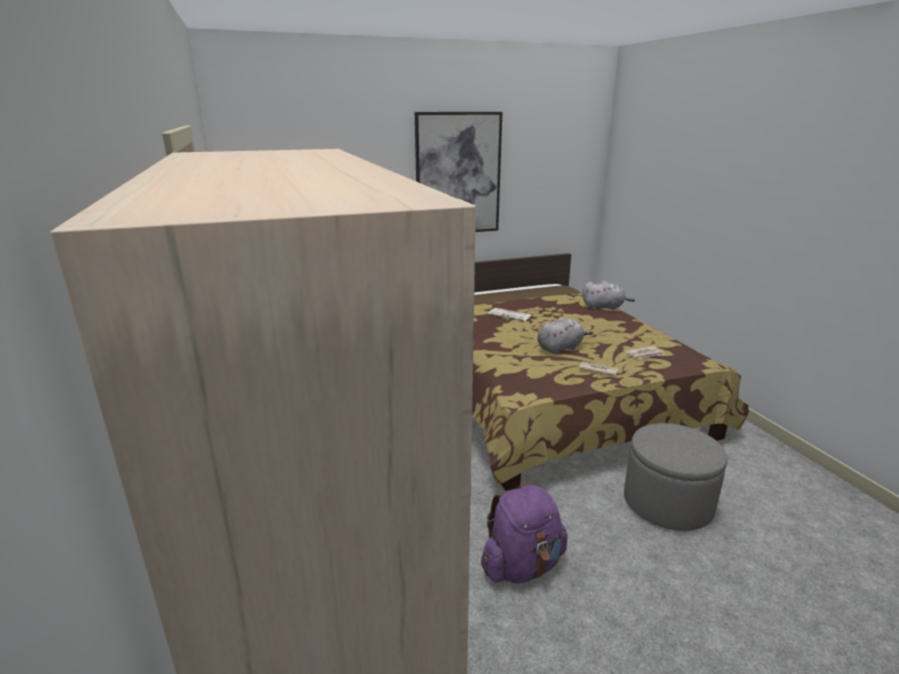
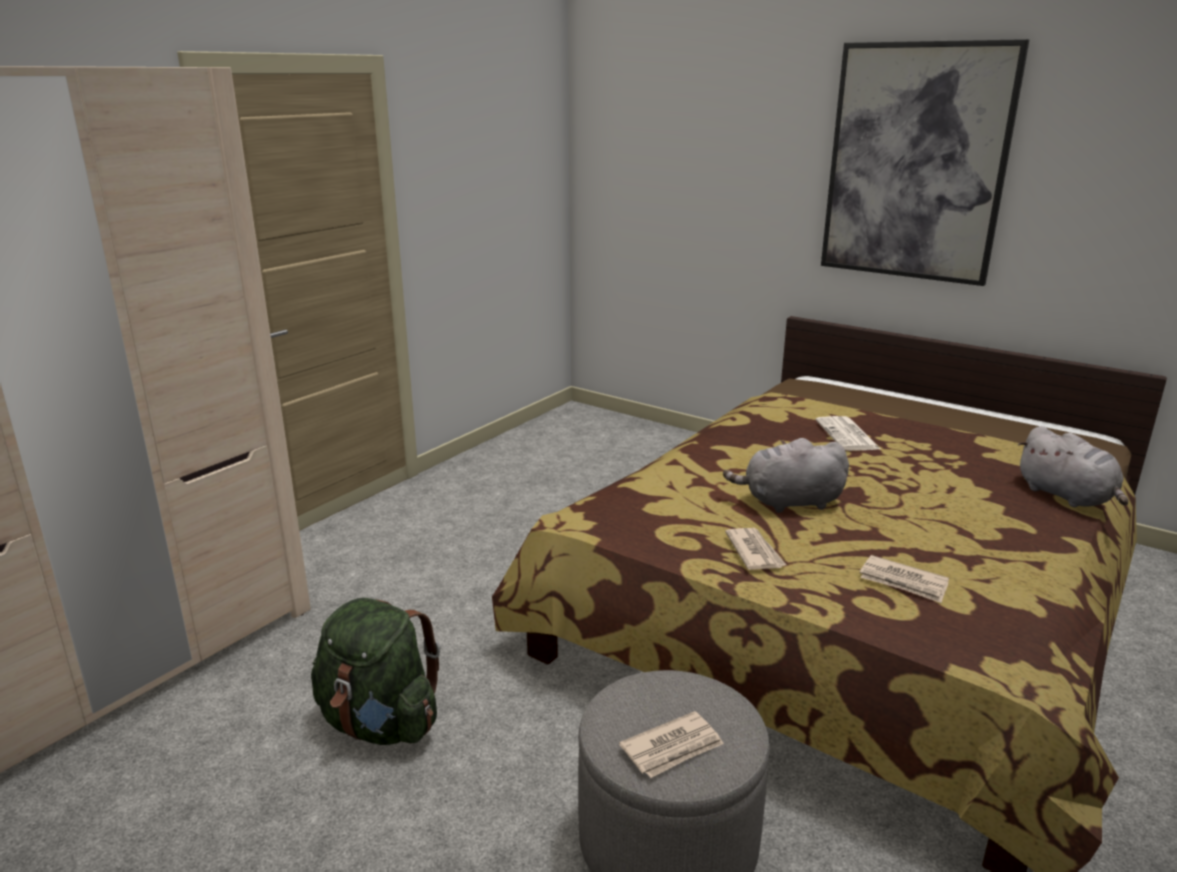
camera: 55 degrees right, 0 degrees up
(522, 566) = (380, 723): purple backpack -> green backpack
(561, 348) = (788, 502): grey plush toy -> grey plush toy turned 150 degrees clockwise
(696, 449) = (673, 748): none -> newspaper

